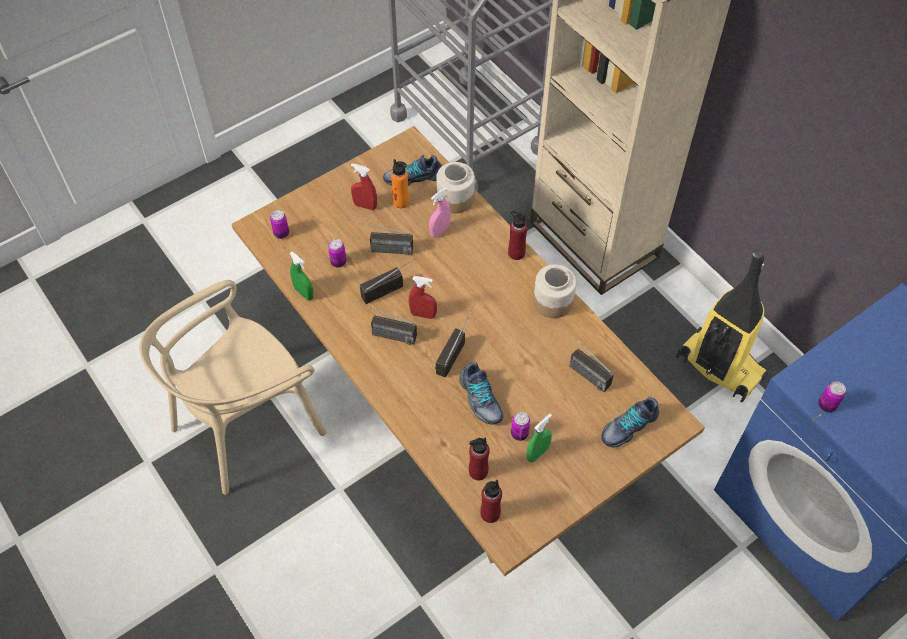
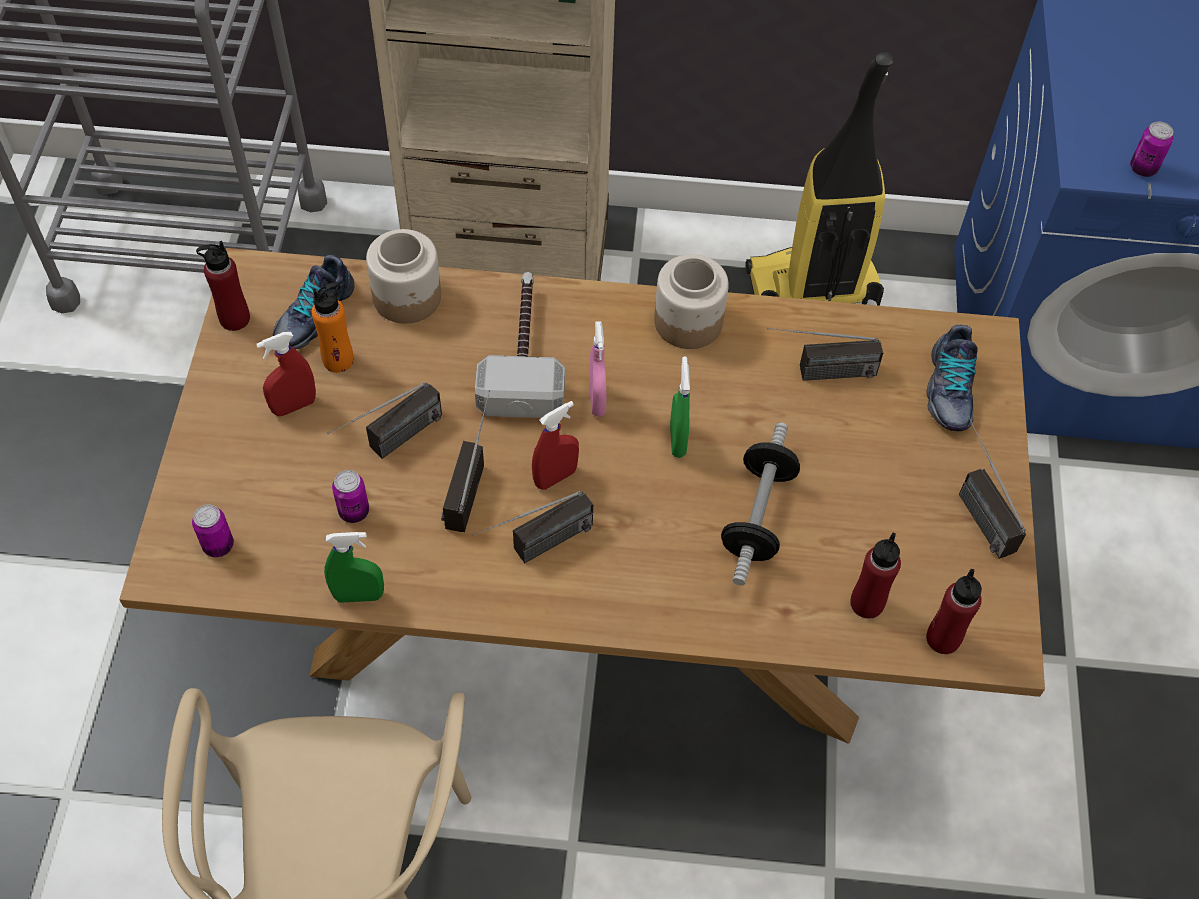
camera: 50 degrees left, 0 degrees up
(439, 231) = (439, 354): pink spray bottle -> pink spray bottle (597, 400)
(454, 348) = (648, 484): radio -> radio (973, 506)
(472, 257) = (524, 352): none -> hammer
(480, 399) = (757, 516): shoe -> dumbbell
(516, 253) = (570, 300): red bottle -> red bottle (234, 318)
(519, 434) = (852, 512): can -> none
(537, 453) = (900, 515): green spray bottle -> green spray bottle (677, 440)

